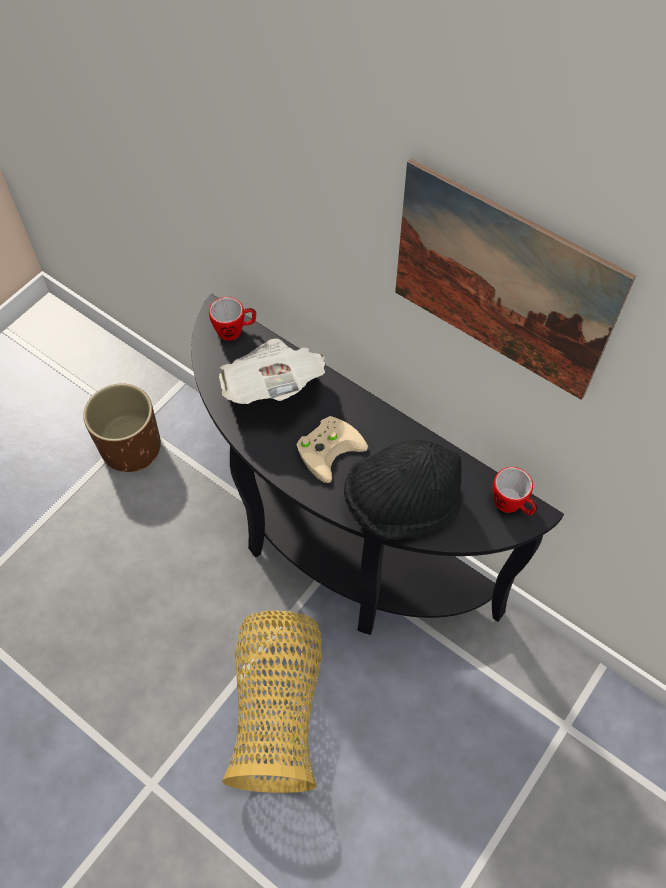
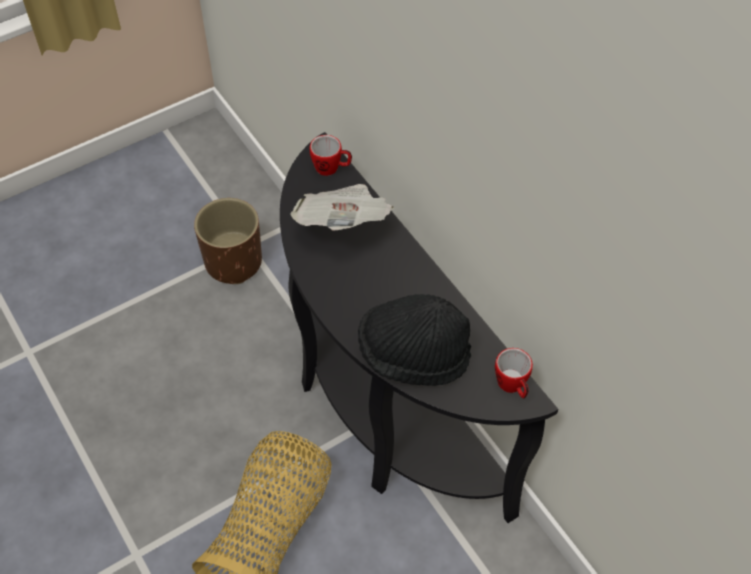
camera: 20 degrees right, 5 degrees down
(329, 447) = (370, 289): beige game controller -> none
(501, 283) = (520, 165): picture -> none

